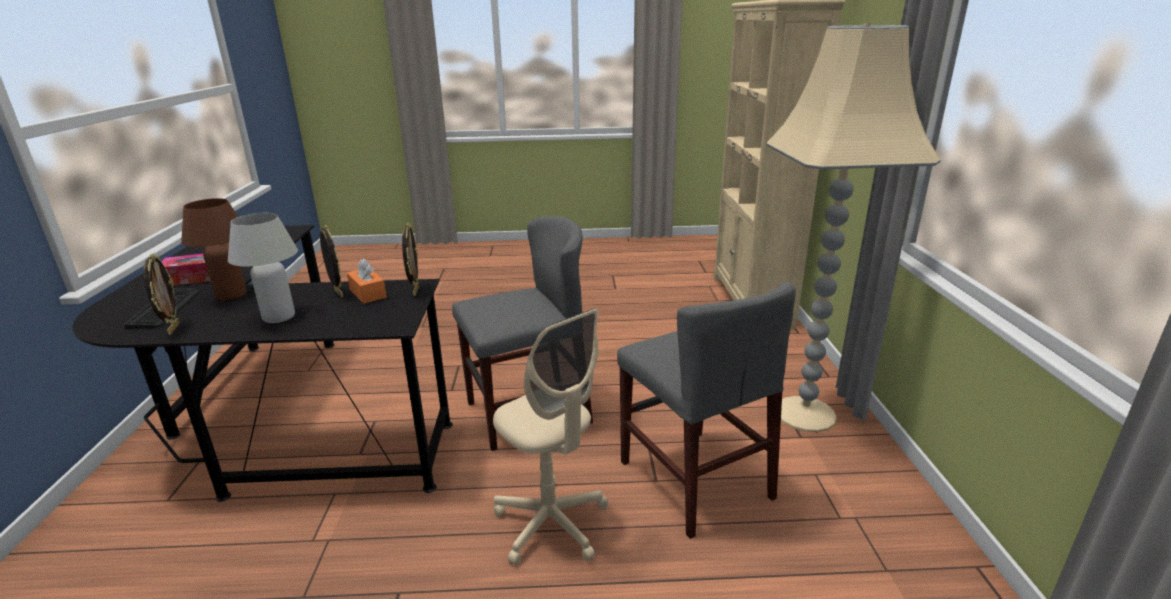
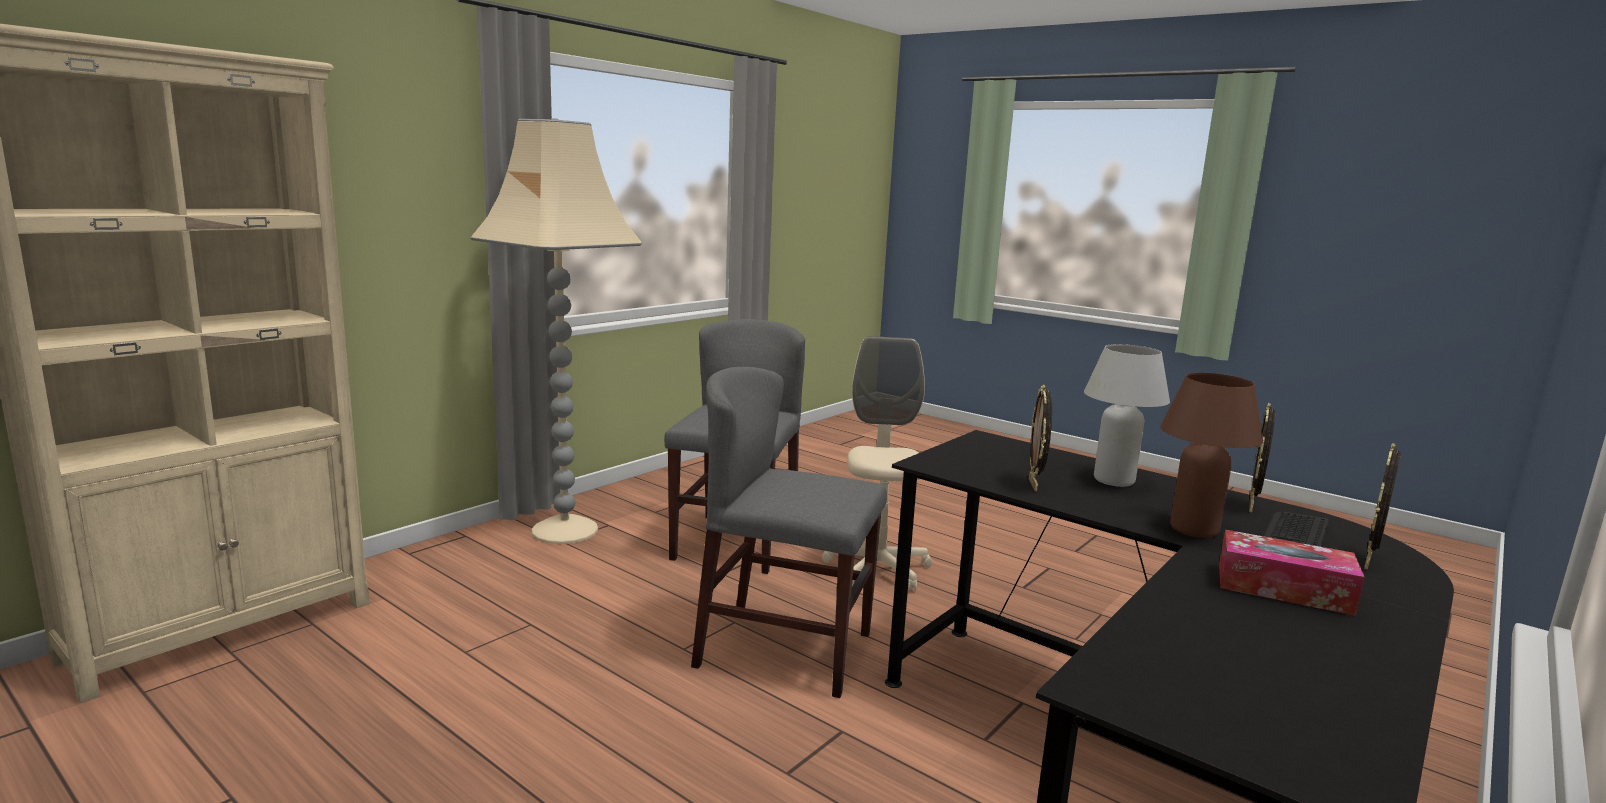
camera: 140 degrees left, 10 degrees down
(368, 293) = (995, 473): orange tissue box -> none
(415, 291) = (936, 459): picture frame -> picture frame (1370, 562)

